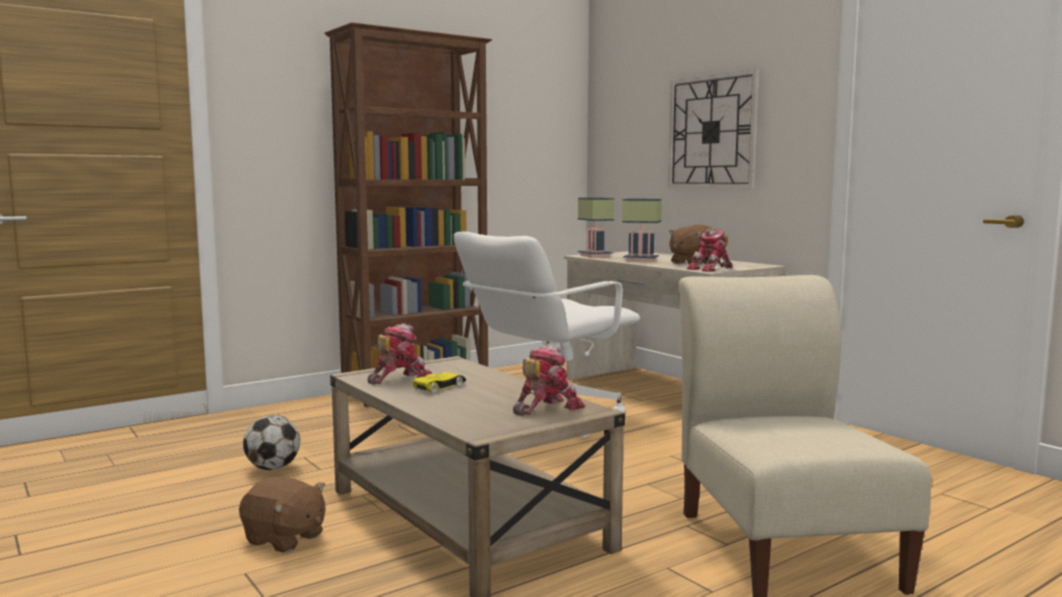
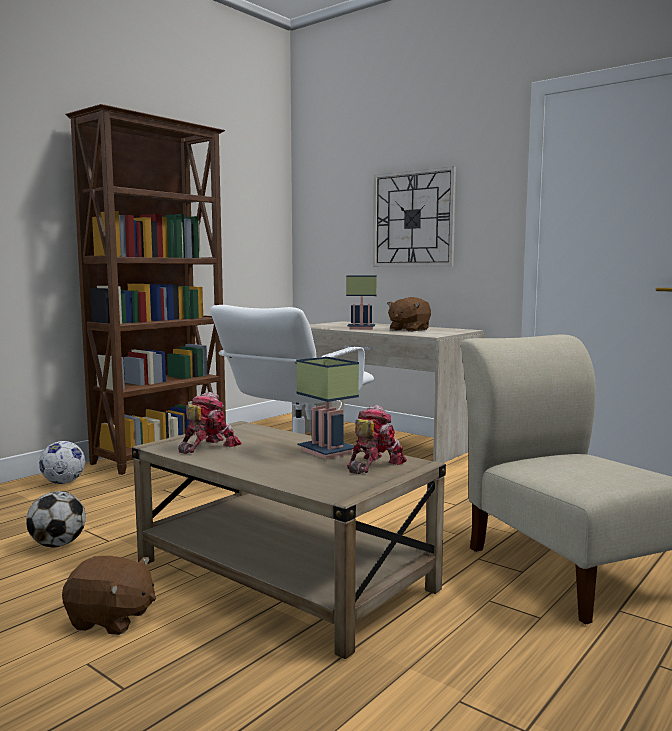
camera: 15 degrees left, 0 degrees up
(308, 410) = (64, 482): none -> football
(440, 387) = (254, 451): yellow toy car -> none
(597, 256) = (318, 326): table lamp -> table lamp (330, 452)
(712, 269) = (432, 334): toy robot -> none

